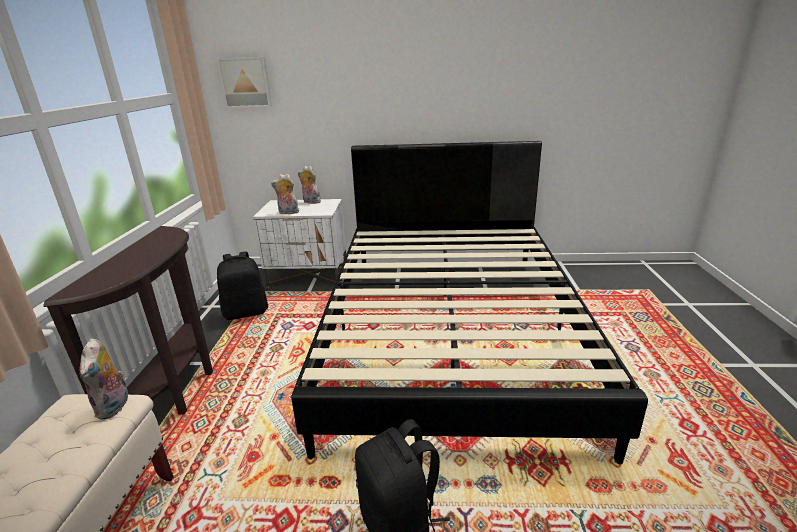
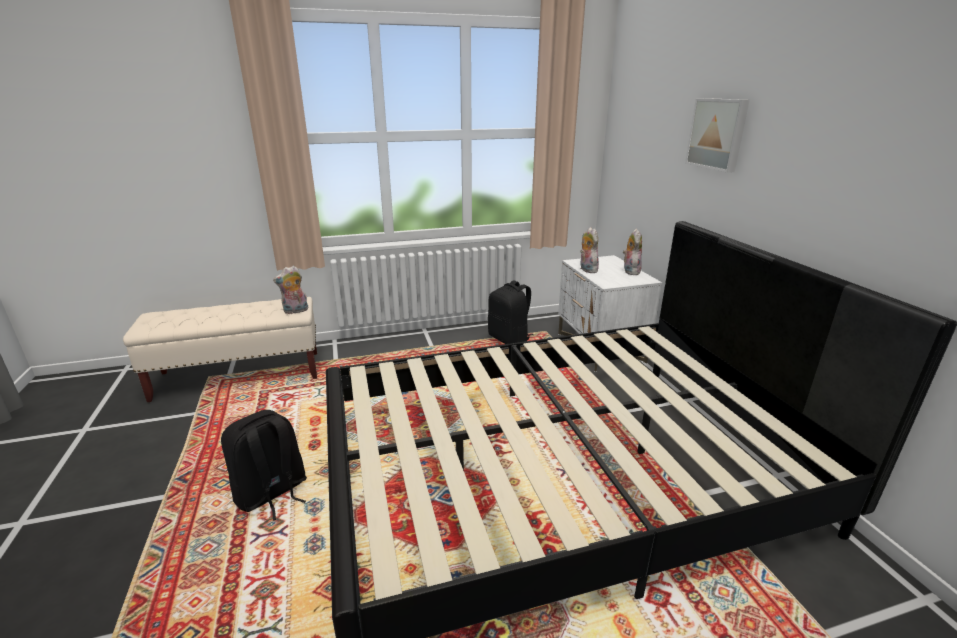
camera: 70 degrees right, 0 degrees up
(178, 391) = (397, 349): brown console table -> none
(246, 82) = (629, 125): picture -> picture (718, 134)

